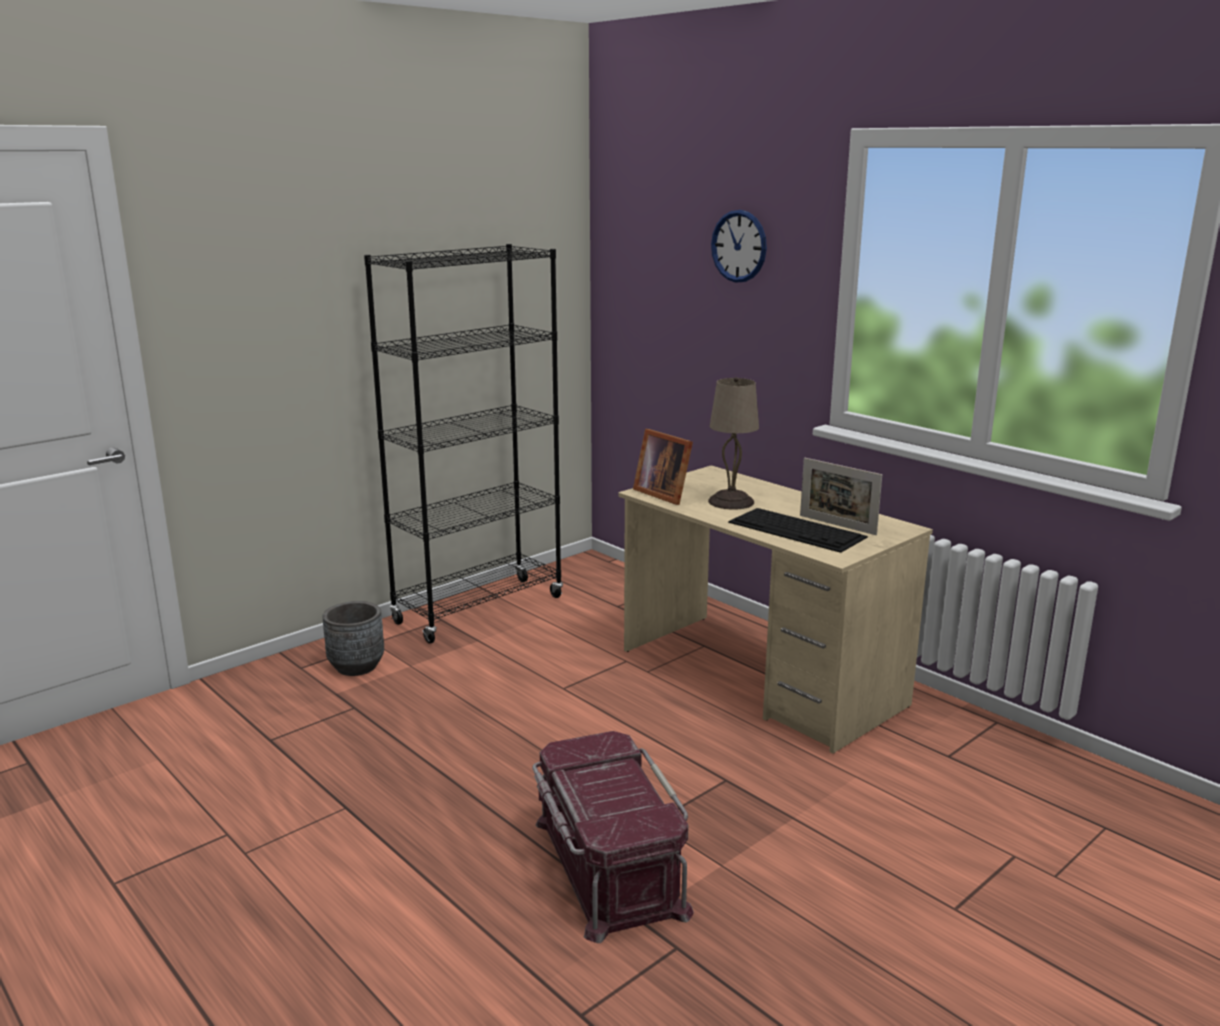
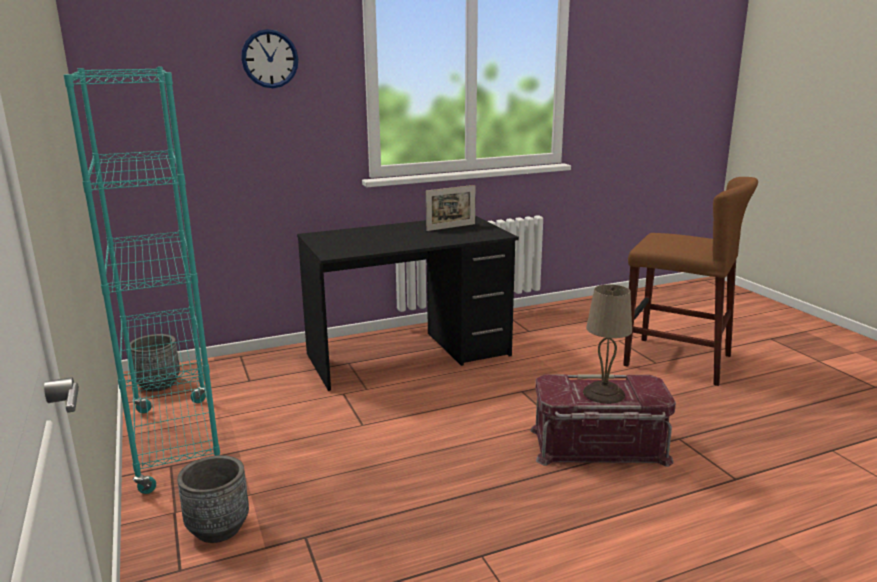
camera: 70 degrees left, 0 degrees up
(479, 610) = (176, 442): black bookcase -> turquoise bookcase
(577, 570) = (158, 384): none -> grey planter
(663, 494) = (343, 250): picture frame -> none
(730, 502) = (382, 239): beige table lamp -> beige table lamp (604, 394)
(760, 678) = (409, 356): beige desk -> black desk
(798, 530) = (450, 234): keyboard -> none
(993, 937) = (677, 360): none -> brown stool

